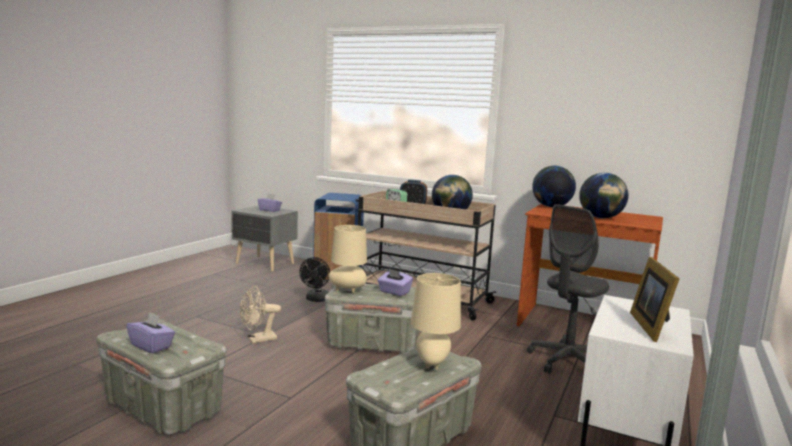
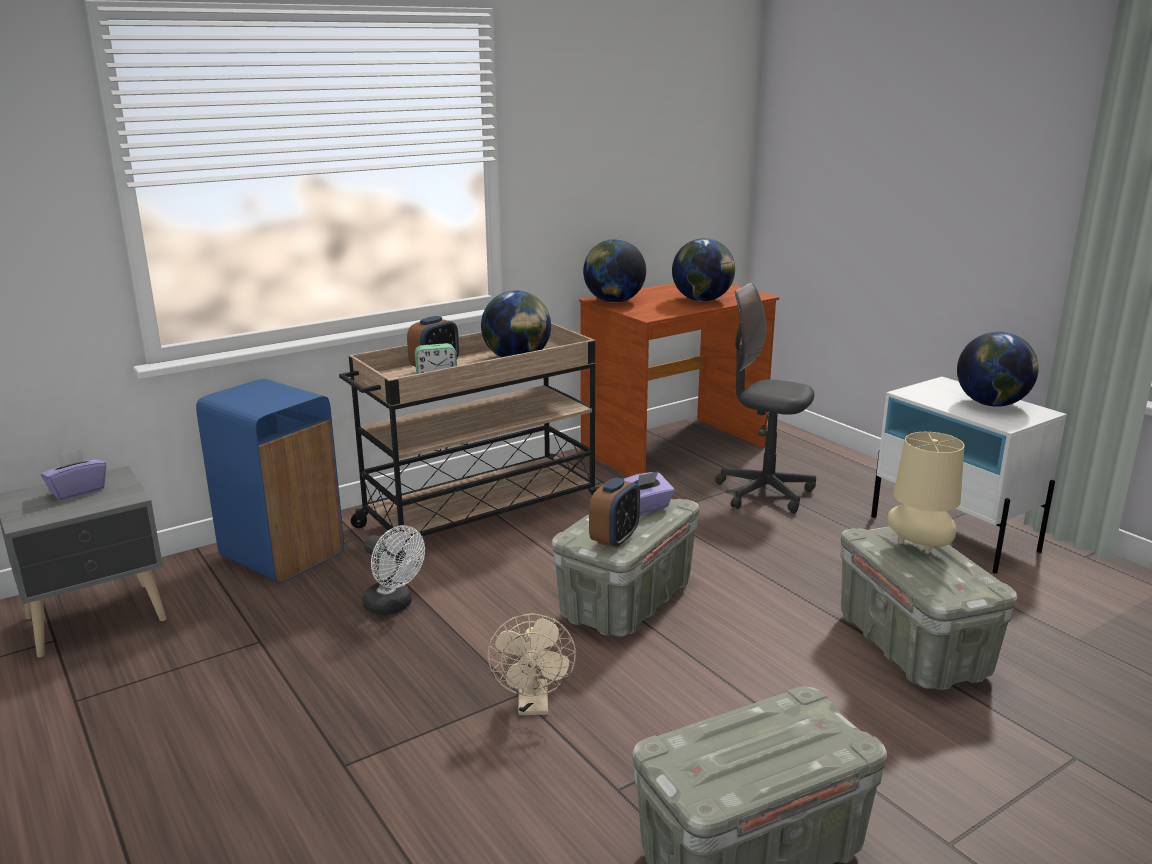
camera: 60 degrees left, 10 degrees up
(151, 346) = (788, 757): purple tissue box -> none
(316, 300) = (393, 606): black fan -> white fan
(348, 291) = (614, 539): beige table lamp -> alarm clock
(566, 362) = (764, 493): grey office chair -> grey office chair turned 135 degrees clockwise
(652, 326) = (992, 404): picture frame -> globe

